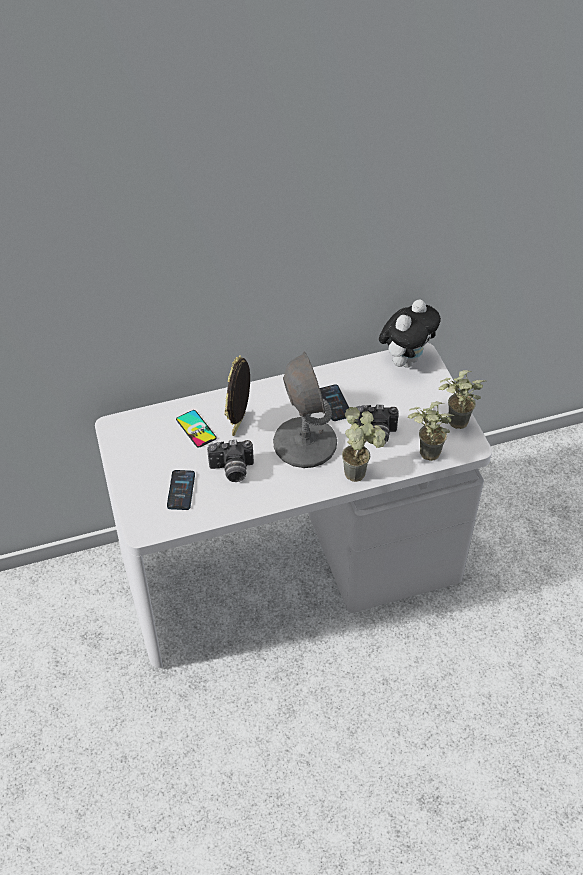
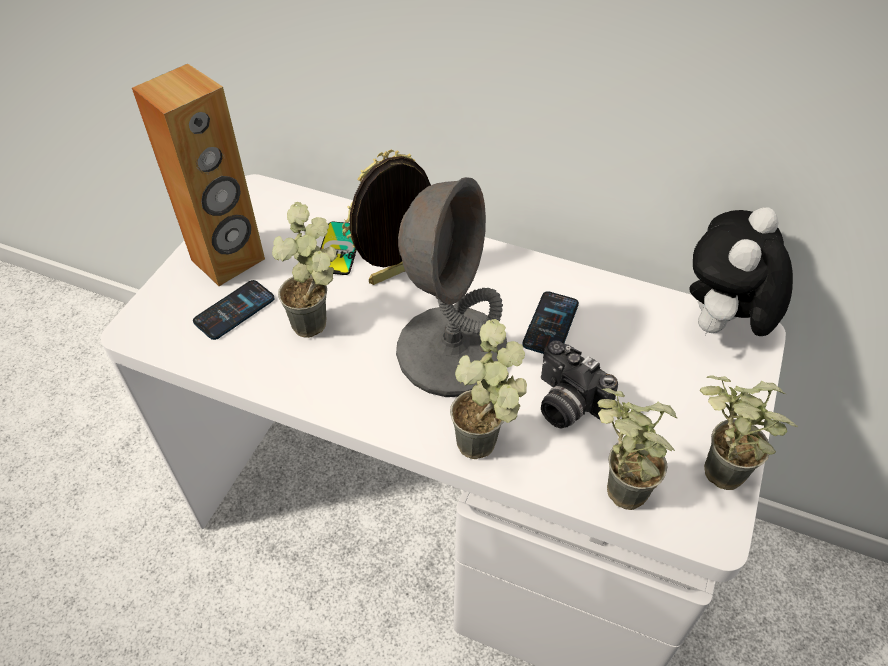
camera: 40 degrees right, 0 degrees up
(146, 469) = (228, 260): none -> brown speaker
(232, 470) = (320, 326): camera -> potted plant
(406, 359) = (720, 327): plush toy -> plush toy turned 135 degrees clockwise

